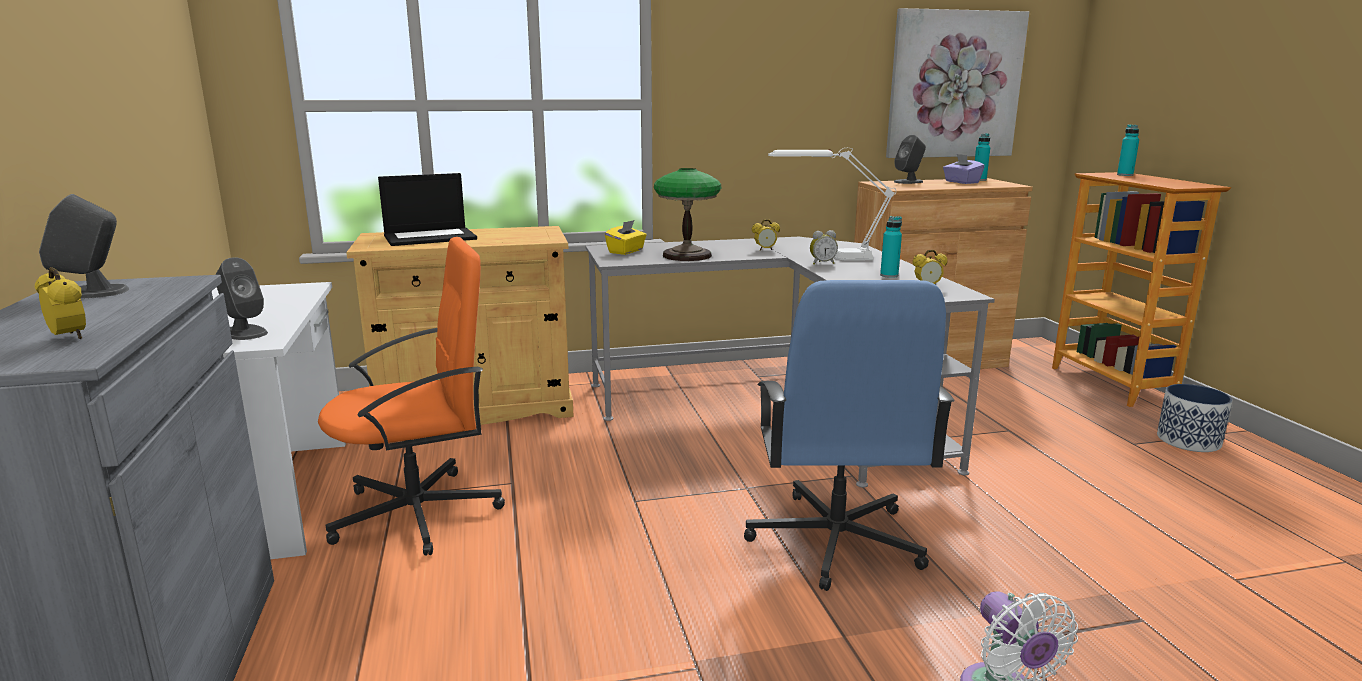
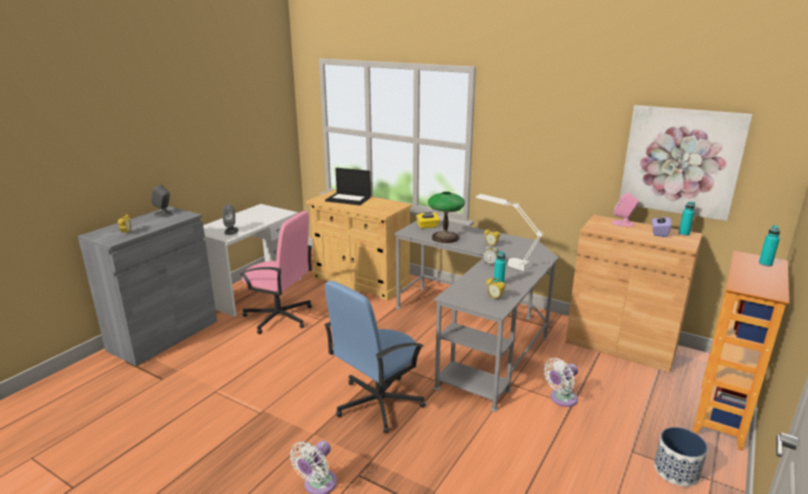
camera: 45 degrees right, 5 degrees up
(419, 513) = (279, 317): orange office chair -> pink office chair
(908, 182) = (623, 223): grey speaker -> pink speaker
(990, 430) = (561, 399): none -> white fan

